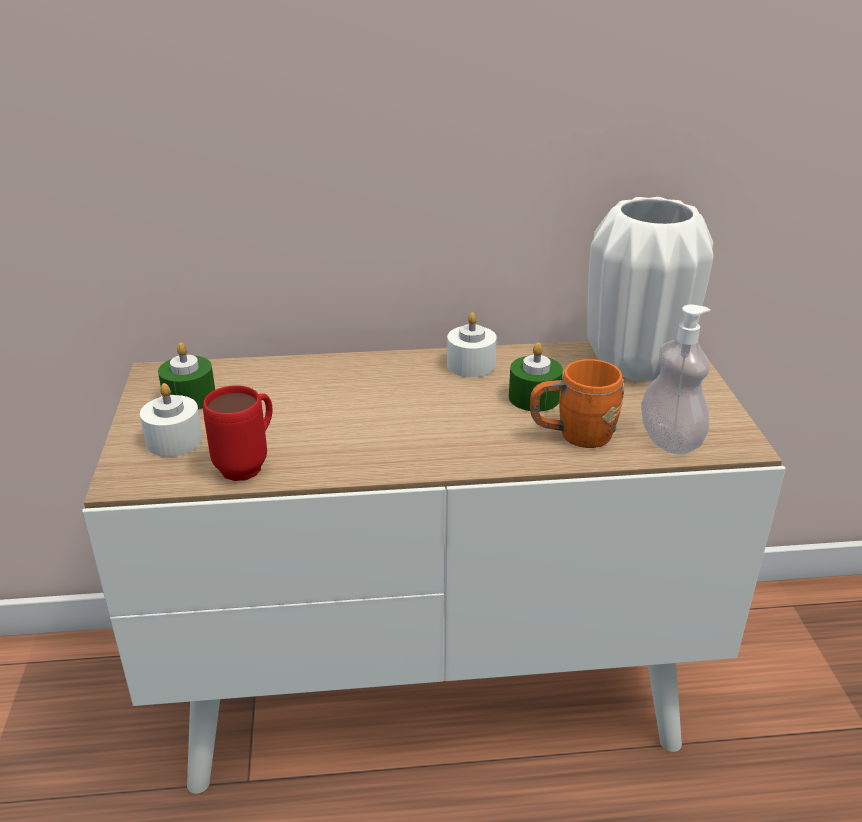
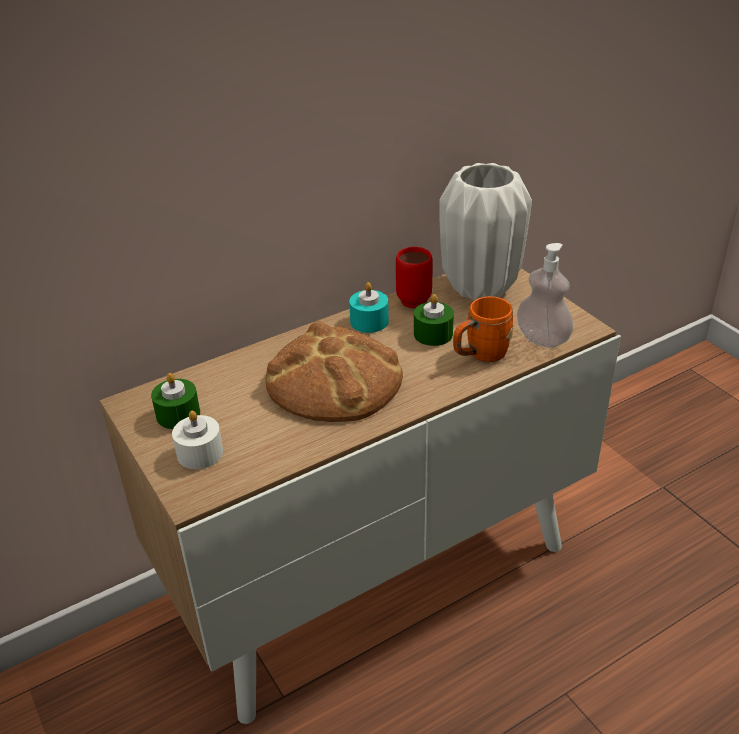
camera: 25 degrees left, 5 degrees up
(249, 464) = (276, 451): red mug -> red mug (414, 297)
(379, 411) = (334, 379): none -> bread
(471, 365) = (369, 321): white candle -> turquoise candle

